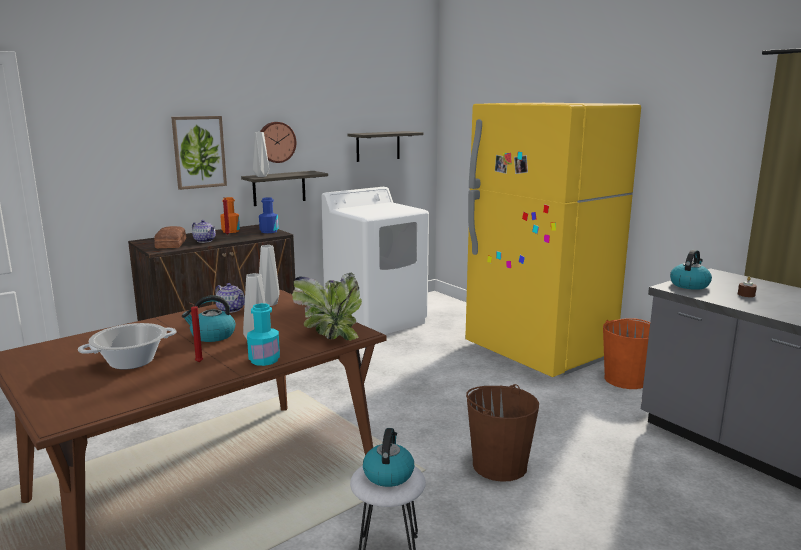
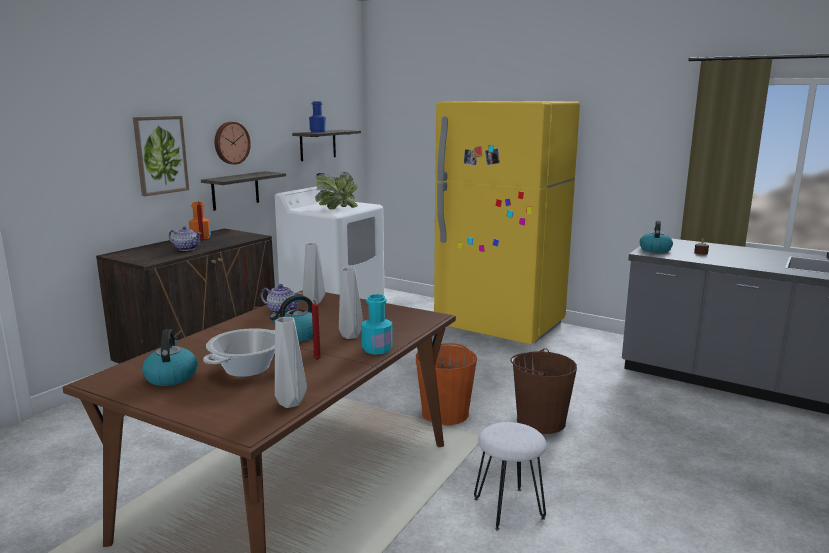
camera: 20 degrees left, 0 degrees up
(172, 243) = (153, 254): bread -> none
(261, 176) = (224, 178): grey vase -> grey vase (290, 404)
(269, 231) = (242, 235): blue bottle -> blue bottle (318, 132)
(332, 335) = (409, 321): potted plant -> potted plant (337, 209)
(388, 474) = (512, 434): kettle -> kettle (171, 376)
(626, 379) = (584, 339): orange bucket -> orange bucket (445, 413)

